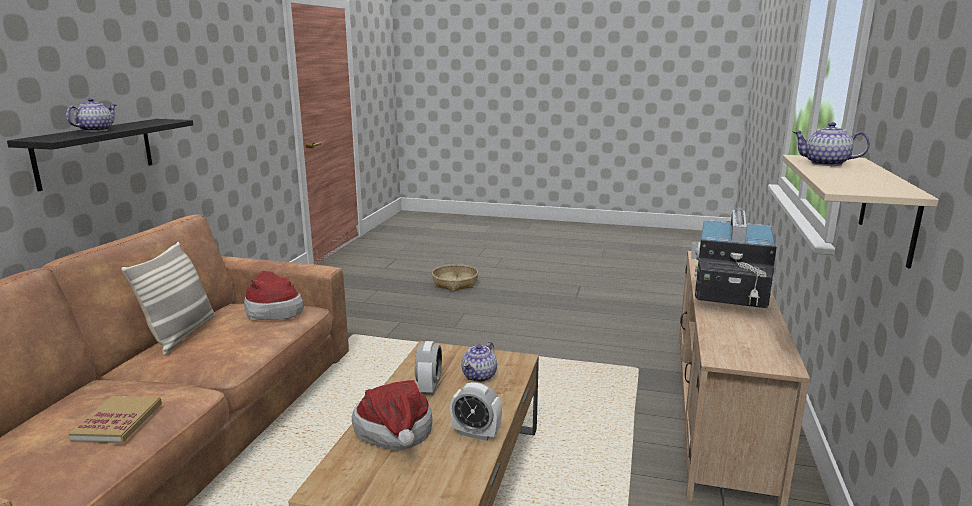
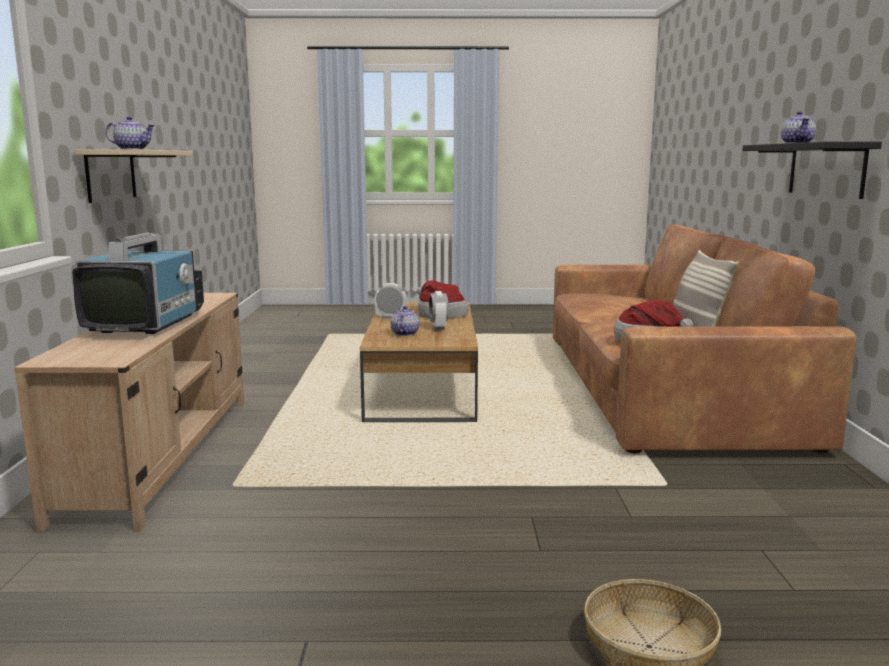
camera: 165 degrees right, 5 degrees down
(118, 422) = (598, 300): book -> none

